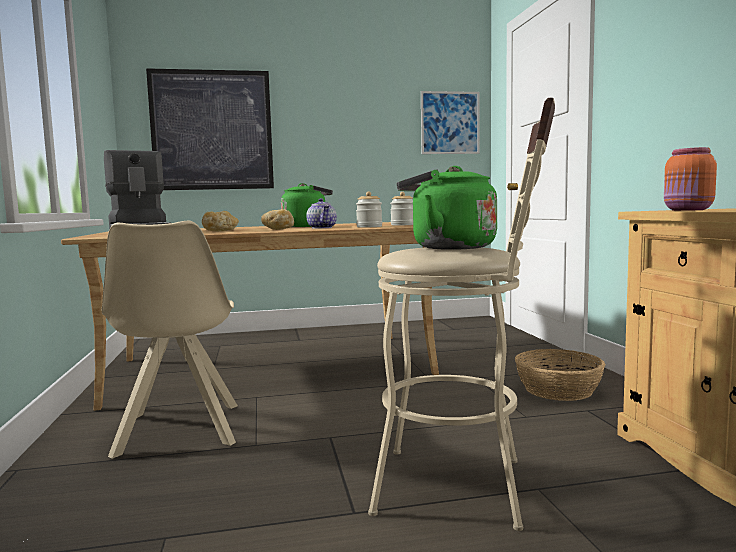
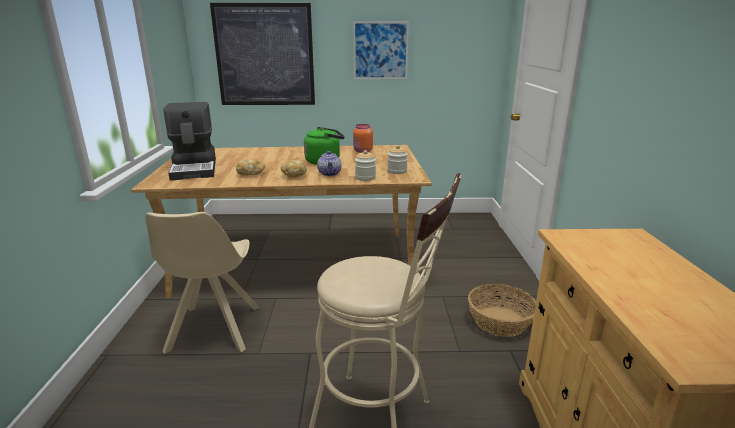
camera: 10 degrees right, 15 degrees up
(448, 248) = (371, 274): green kettle -> none
(450, 123) = (471, 48): picture -> picture (380, 50)
(688, 210) = (589, 248): orange jar -> orange jar (362, 151)

